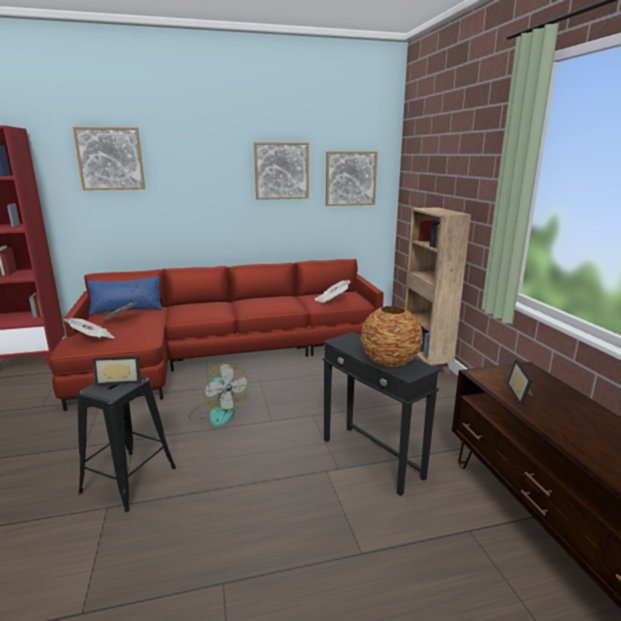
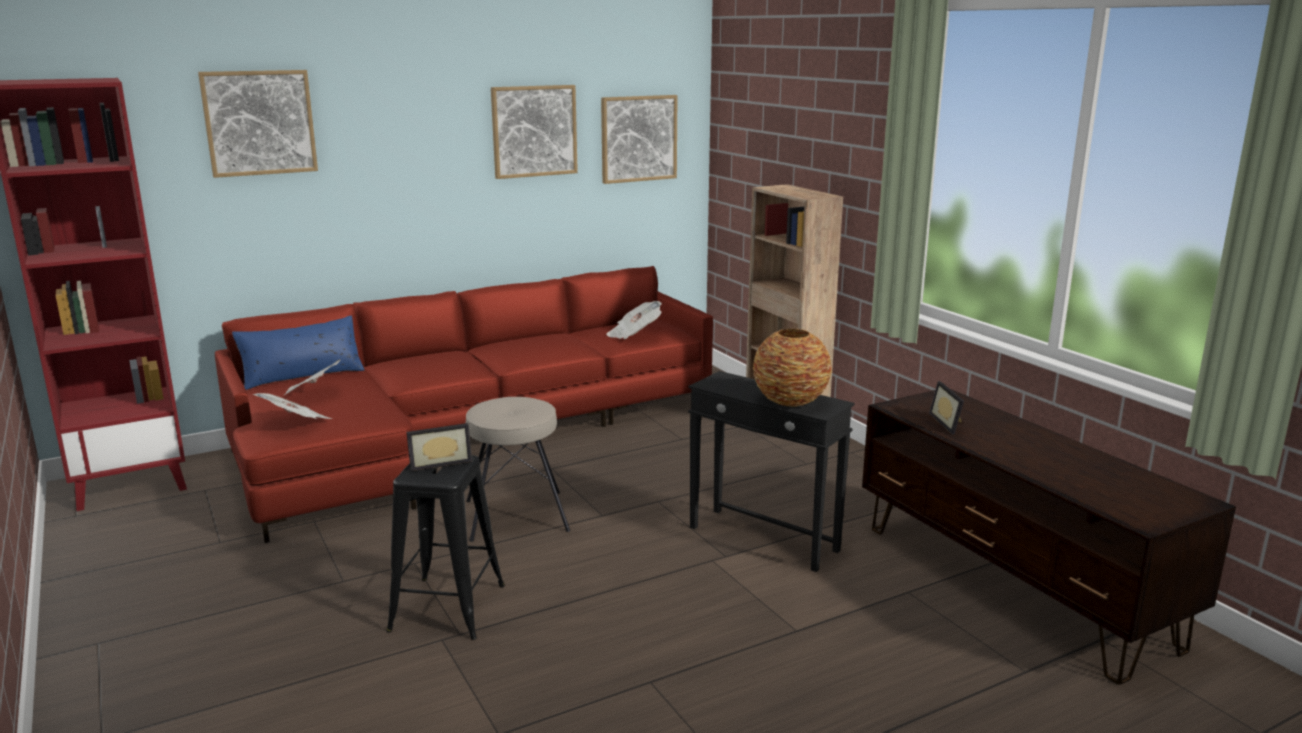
camera: 15 degrees left, 0 degrees up
(217, 412) = (516, 515): fan -> beige stool

